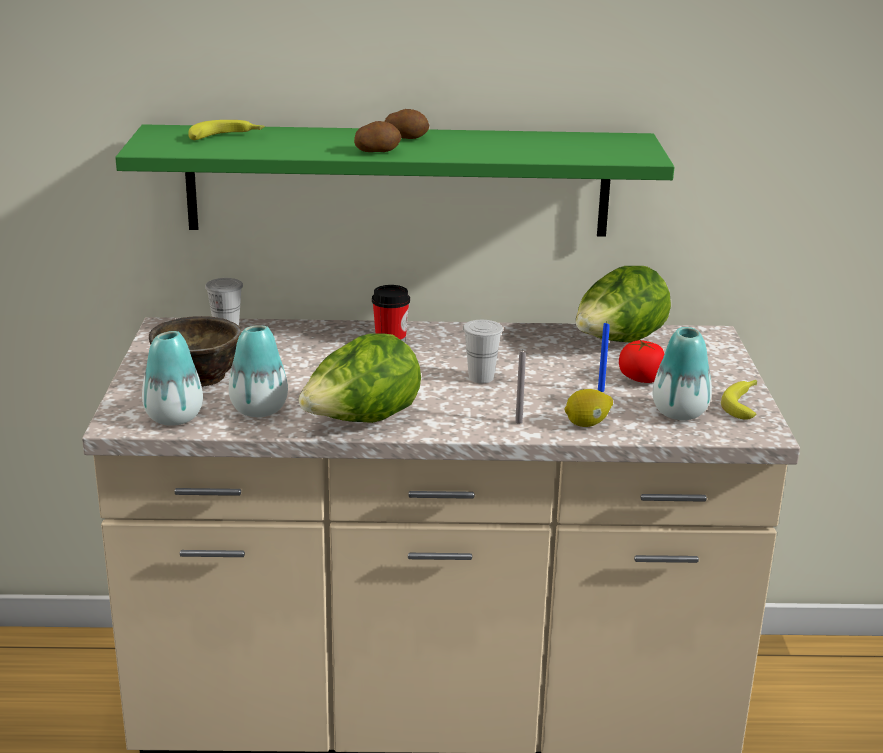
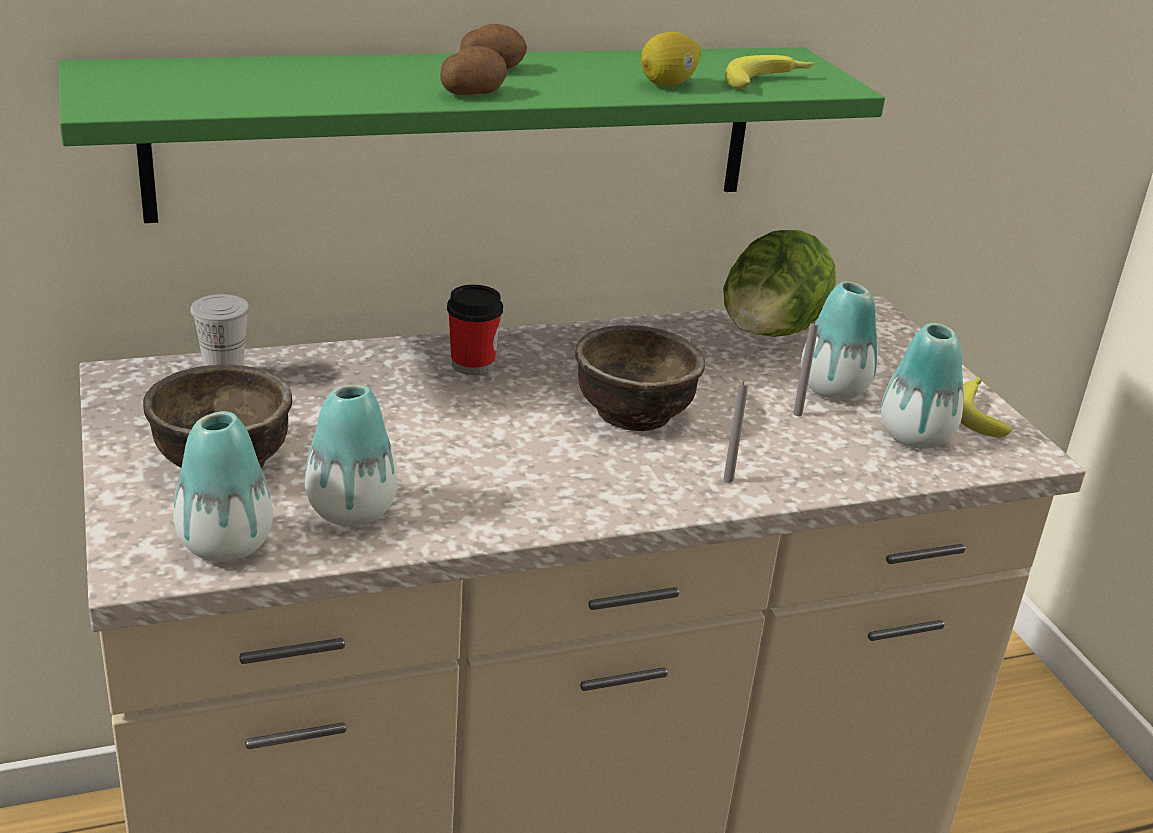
camera: 20 degrees left, 5 degrees up
(227, 137) = (221, 78): banana -> banana (768, 82)
(361, 422) = (515, 511): lettuce -> none
(481, 378) = (632, 413): white cup -> brown bowl
(587, 424) = (817, 471): lemon -> lemon (668, 84)
(601, 390) = (797, 414): blue candle -> grey candle
(641, 379) = (833, 389): tomato -> vase

